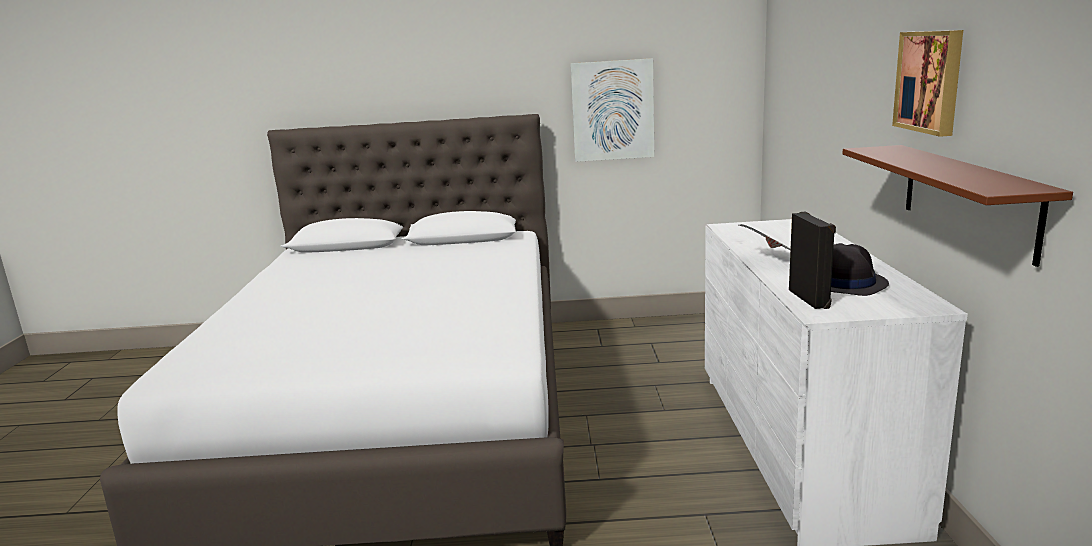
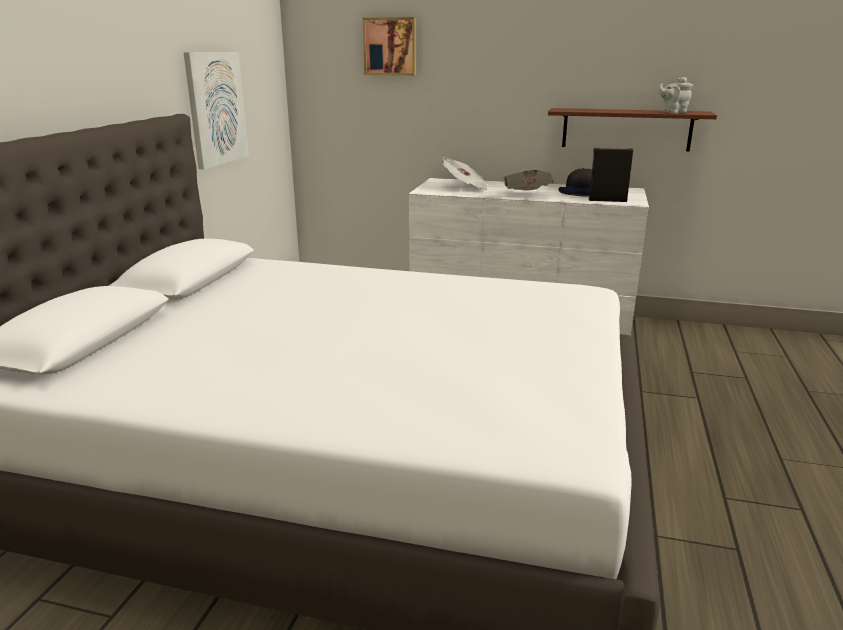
camera: 75 degrees left, 5 degrees up
(777, 235) = (466, 187): none -> newspaper
(930, 81) = (582, 66): picture -> picture (390, 46)
(970, 179) = (673, 112): none -> grey teapot

